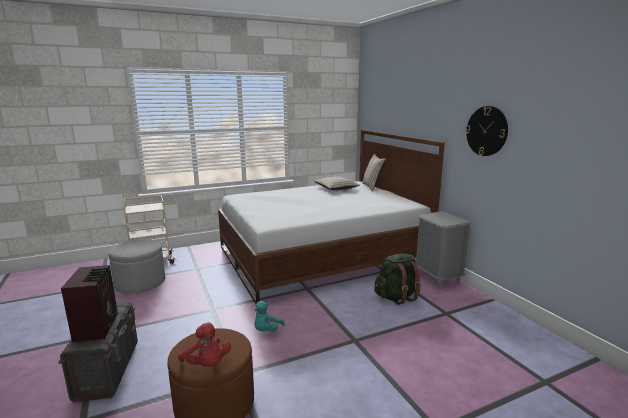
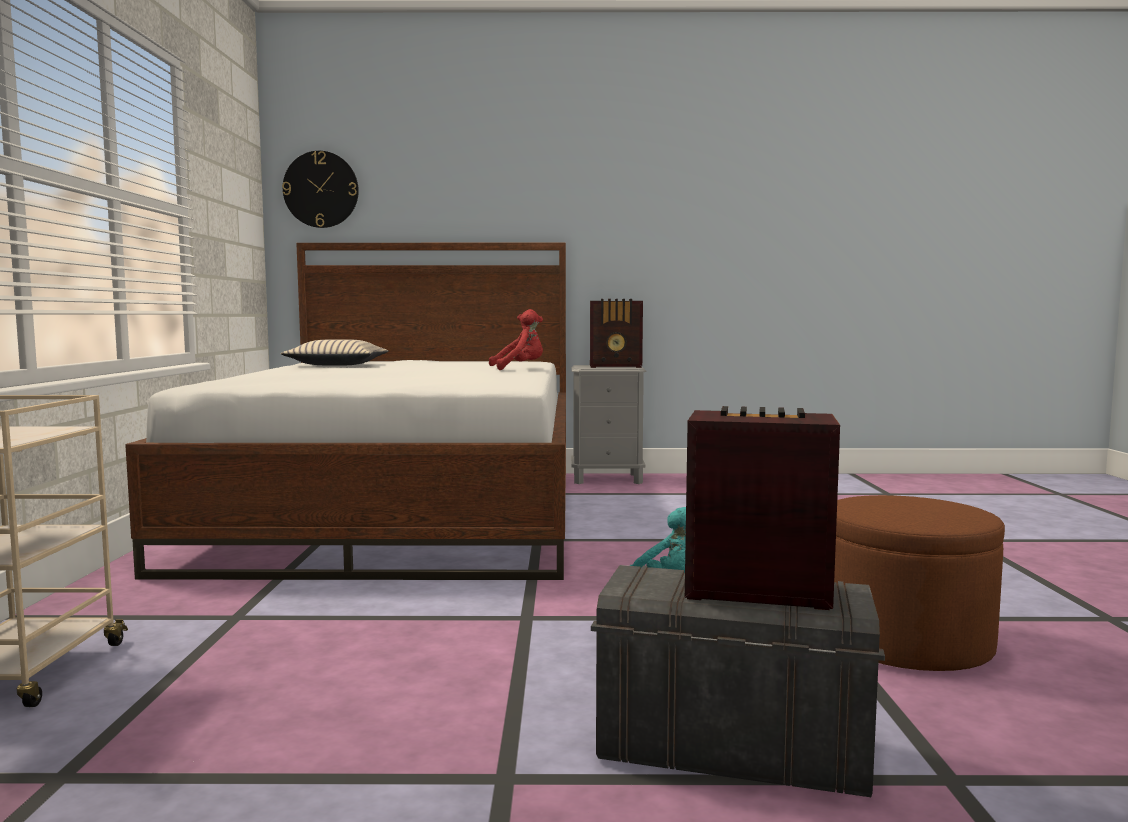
camera: 65 degrees left, 10 degrees down
(140, 283) = (190, 698): grey ottoman -> none
(207, 365) = (967, 510): red plush toy -> red plush toy (520, 368)
(372, 187) = (382, 360): beige pillow -> none
(397, 297) = (641, 502): green backpack -> none
(445, 219) = (616, 366): none -> radio
(486, 131) = (649, 217): wall clock -> wall clock (321, 189)

